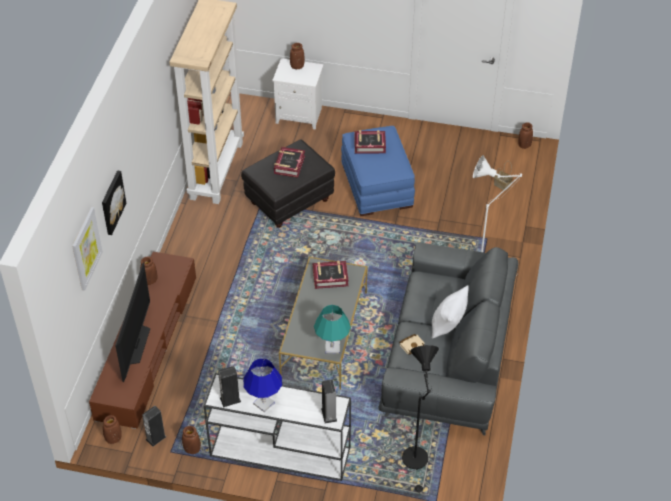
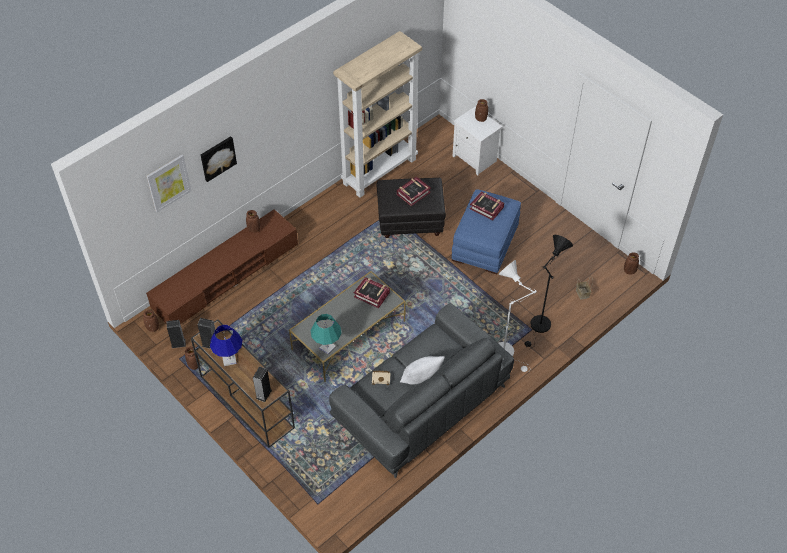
camera: 35 degrees right, 5 degrees up
(135, 344) = (207, 270): television -> none
(278, 452) = (246, 401): white console table -> brown console table
(416, 463) = (329, 467): black floor lamp -> black floor lamp (539, 327)

